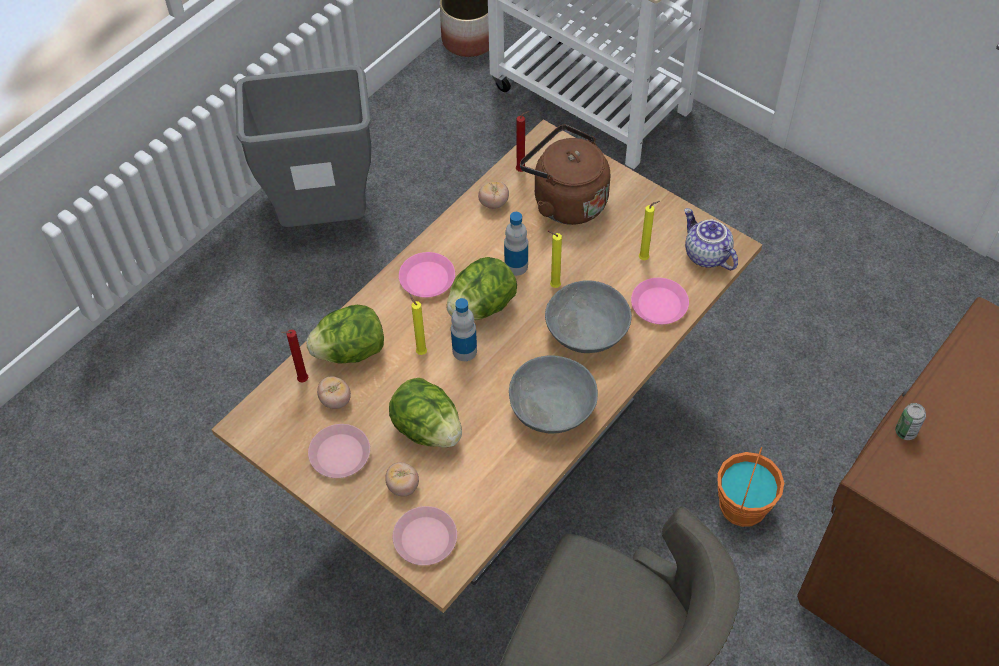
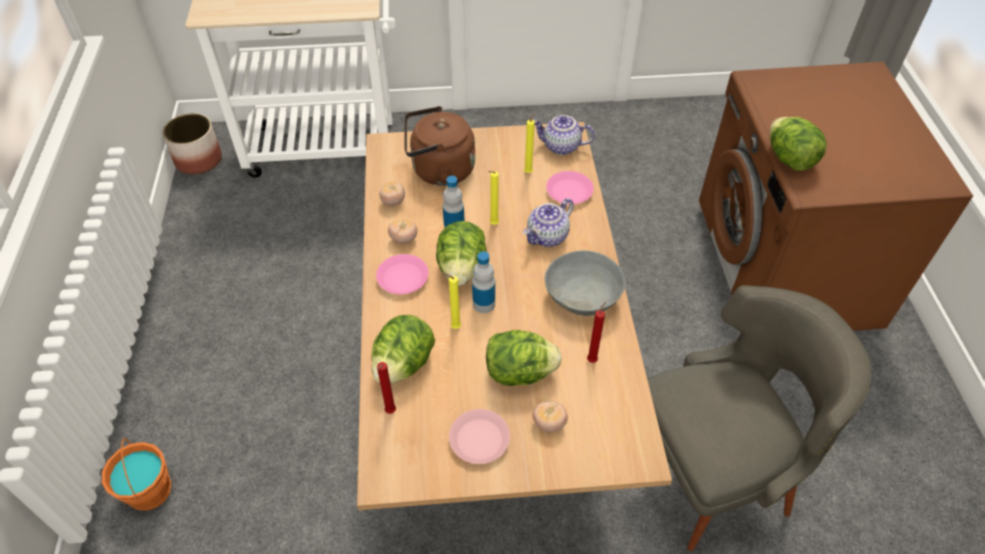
camera: 45 degrees left, 5 degrees down
(326, 219) = (208, 334): grey trash can -> none
(335, 400) = (432, 405): tomato -> tomato (403, 239)
(425, 539) = (605, 445): pink plate -> none
(522, 170) = (389, 171): red candle -> red candle (593, 359)
(587, 333) = (547, 237): grey bowl -> teapot
(742, 505) = (658, 311): orange bucket -> orange bucket (149, 491)
(905, 432) = (789, 159): can -> lettuce

